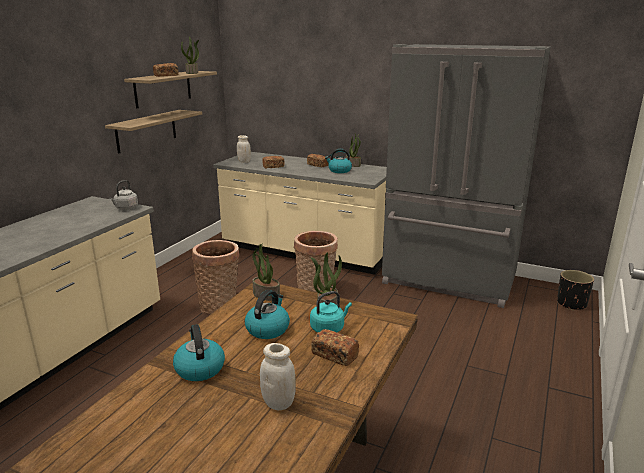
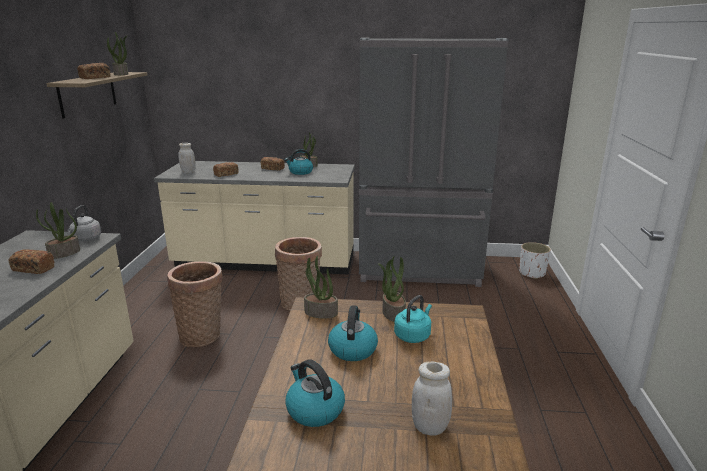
camera: 20 degrees left, 0 degrees up
(103, 217) = (64, 253): none -> potted plant
(146, 131) = (76, 145): shelf -> none
(334, 355) = (442, 362): bread -> bread (33, 269)
(571, 304) = (532, 273): black planter -> white planter

